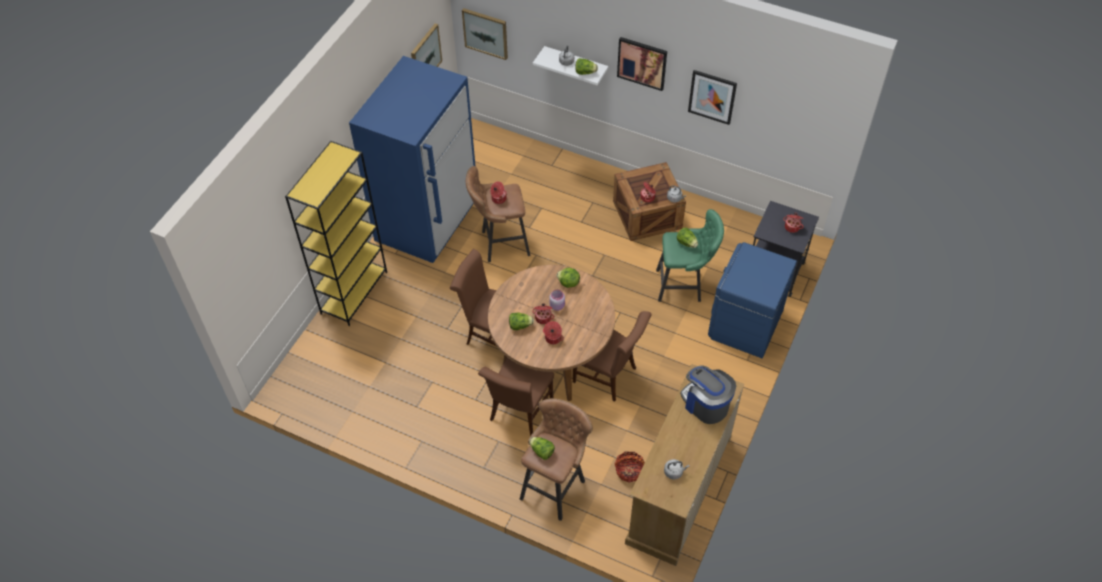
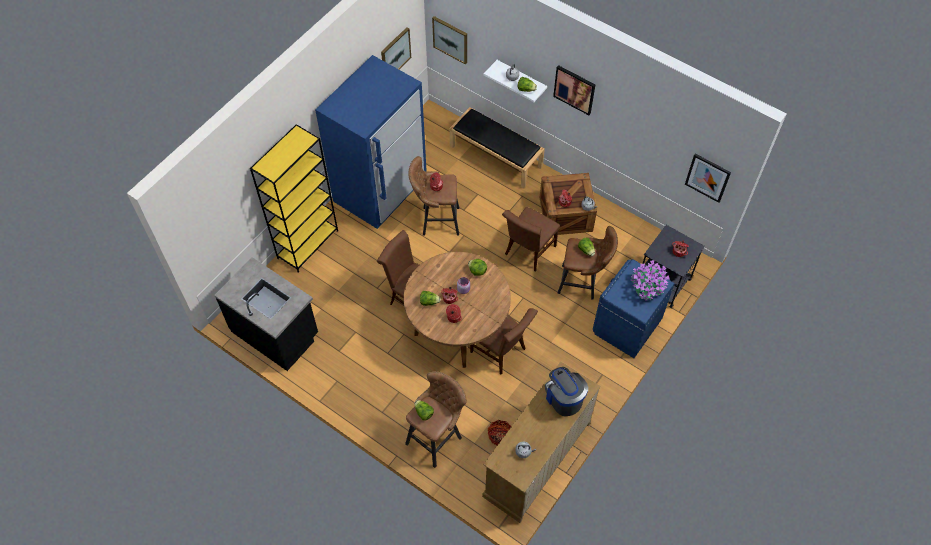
camera: 10 degrees right, 5 degrees up
(336, 398) = (276, 332): none -> black counter
(519, 412) = (420, 370): brown chair -> brown chair (528, 252)
(554, 164) = (496, 156): none -> black bench
(685, 285) = (583, 283): green stool -> brown stool
(712, 96) = (629, 128): picture -> picture (707, 177)
(767, 269) = (647, 287): none -> potted plant

